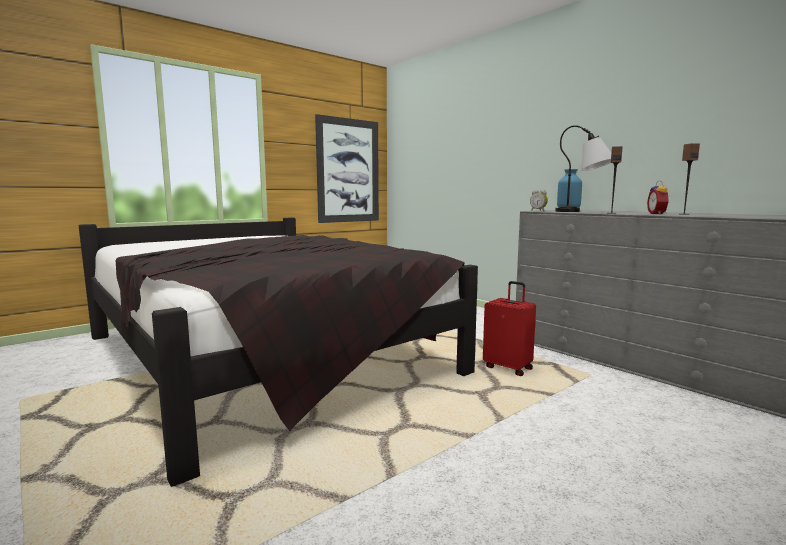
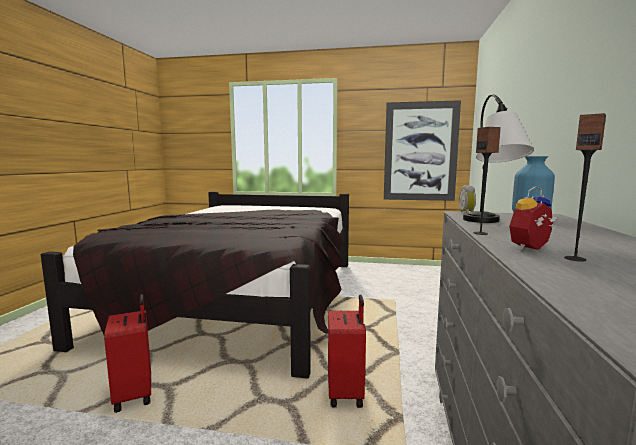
camera: 50 degrees right, 0 degrees up
(395, 444) = (135, 395): none -> red suitcase

